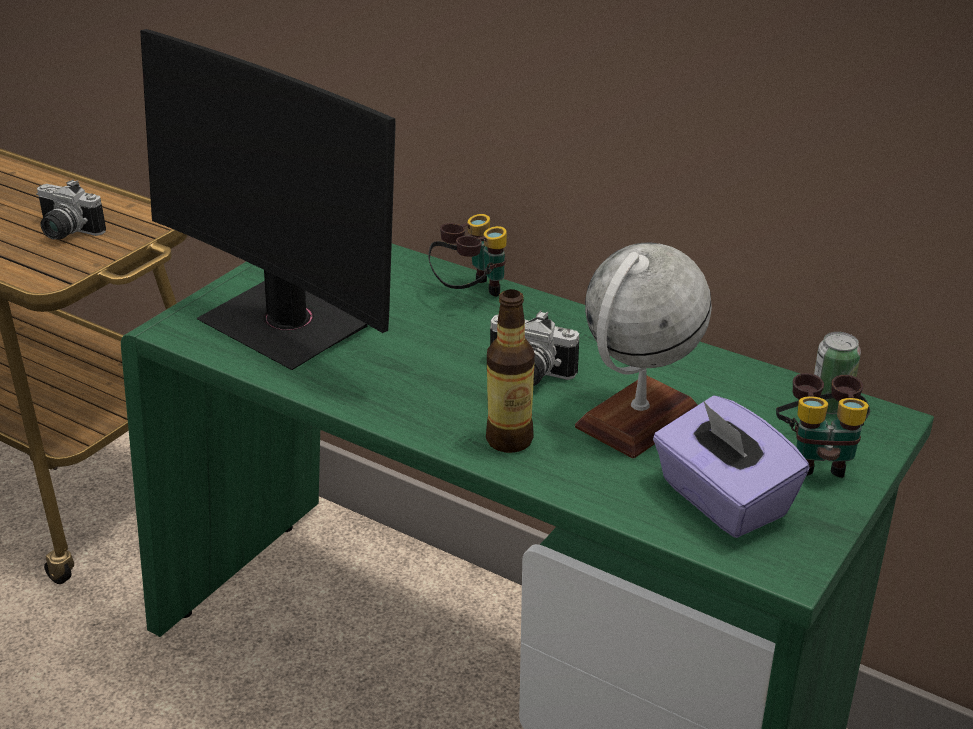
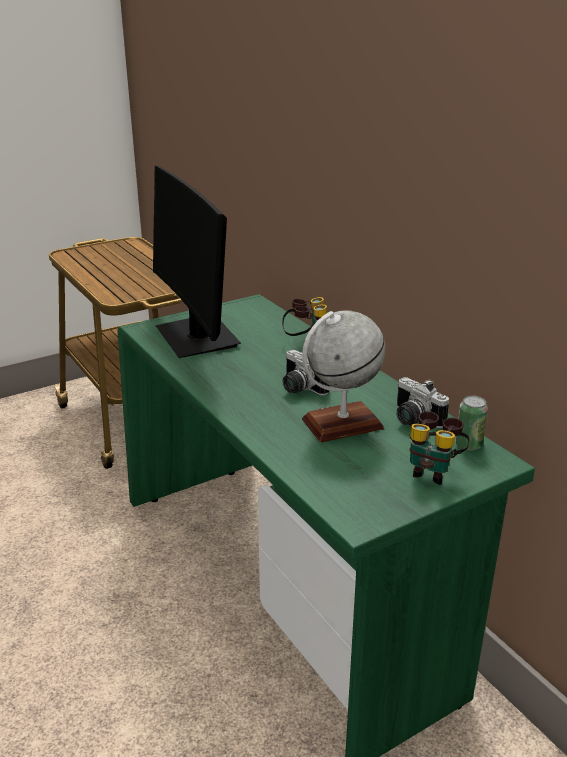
camera: 25 degrees right, 5 degrees down
(65, 232) = (142, 281): camera -> camera (412, 419)
(509, 440) = (259, 416): bottle -> none
(722, 500) = (352, 476): purple tissue box -> none

